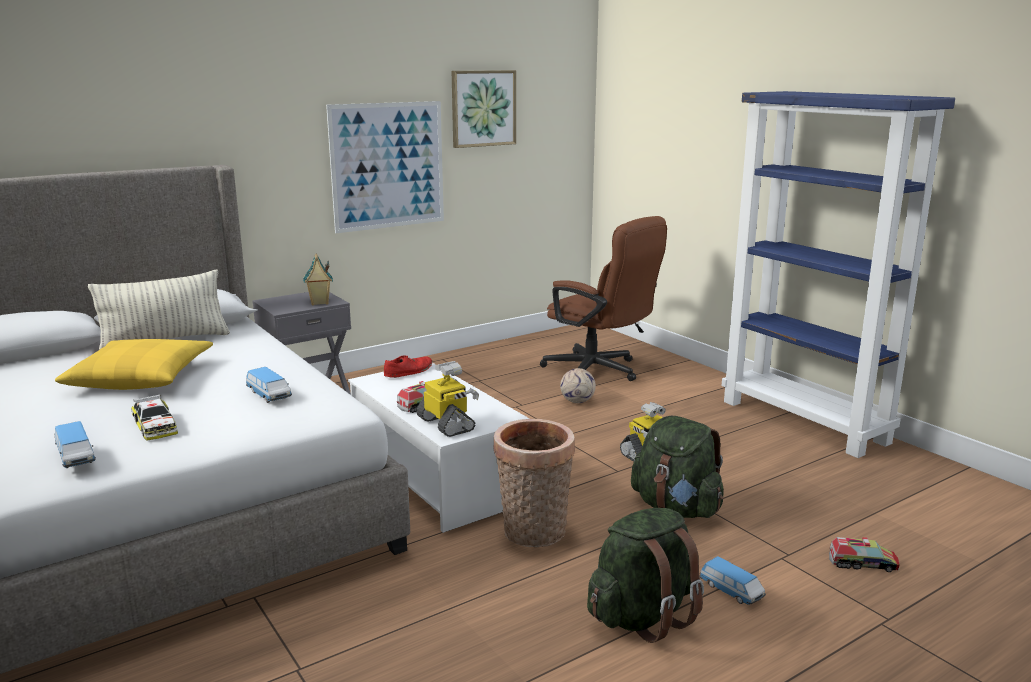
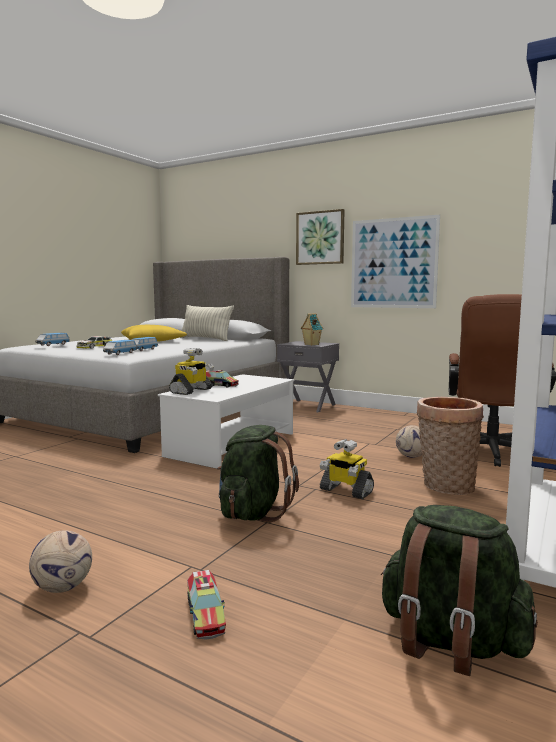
camera: 65 degrees right, 10 degrees down
(408, 371) = (268, 378): red shoe -> none
(483, 108) = (482, 218): picture -> picture (320, 238)
(533, 534) = (174, 476): basket -> basket (445, 486)
(643, 616) = (74, 521): green backpack -> green backpack (450, 642)
(731, 591) = (120, 548): toy car -> toy car (120, 353)
(806, 630) = (62, 588): none -> football

